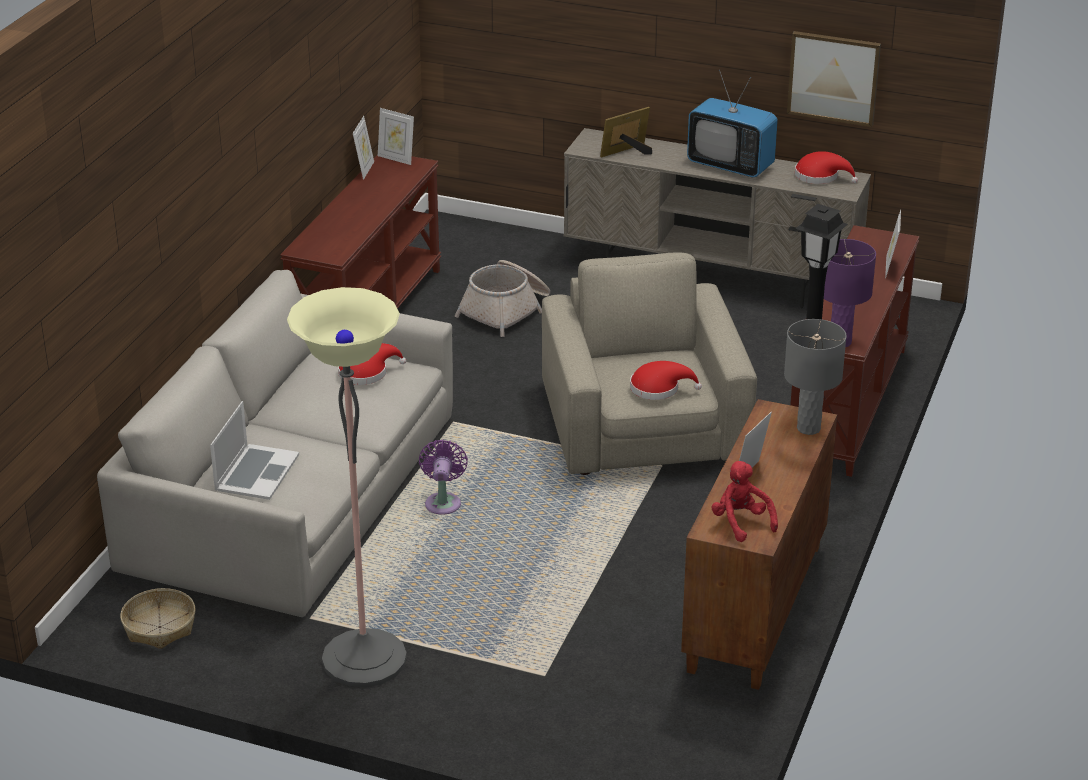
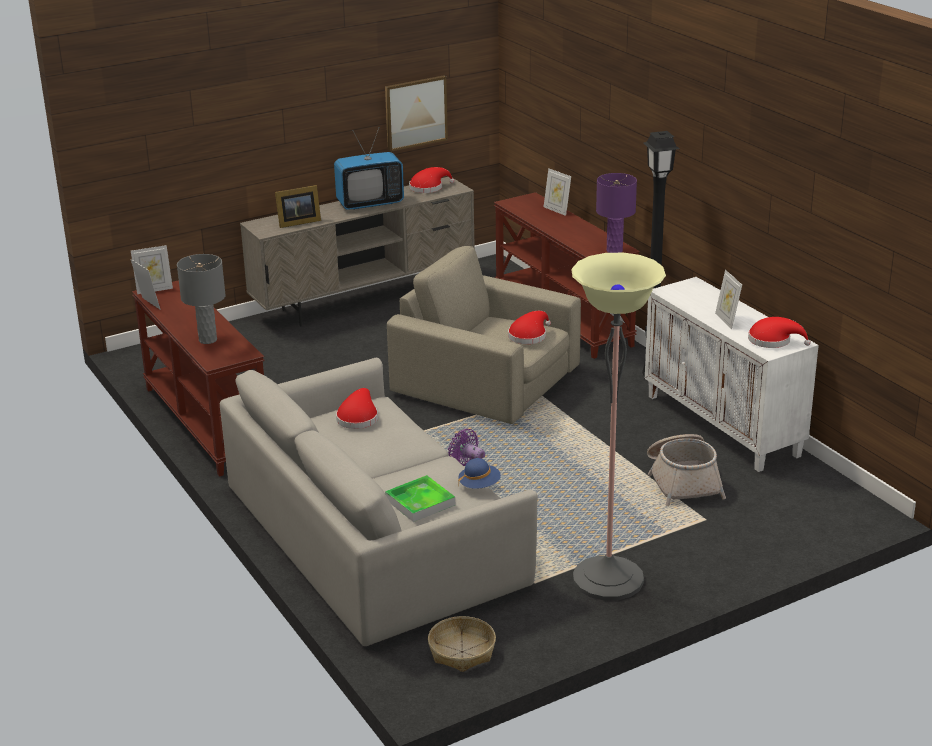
camera: 50 degrees left, 5 degrees down
(256, 472) = (420, 502): laptop -> tray
(325, 490) = (479, 485): none -> blue hat
(506, 310) = (285, 374): basket -> basket (682, 481)
(627, 152) = (297, 222): picture frame -> picture frame turned 120 degrees counterclockwise
(741, 522) = (773, 340): red plush toy -> red hat
(756, 609) = (723, 425): brown cabinet -> white cabinet
(808, 428) = (700, 288): grey table lamp -> grey table lamp (208, 340)

